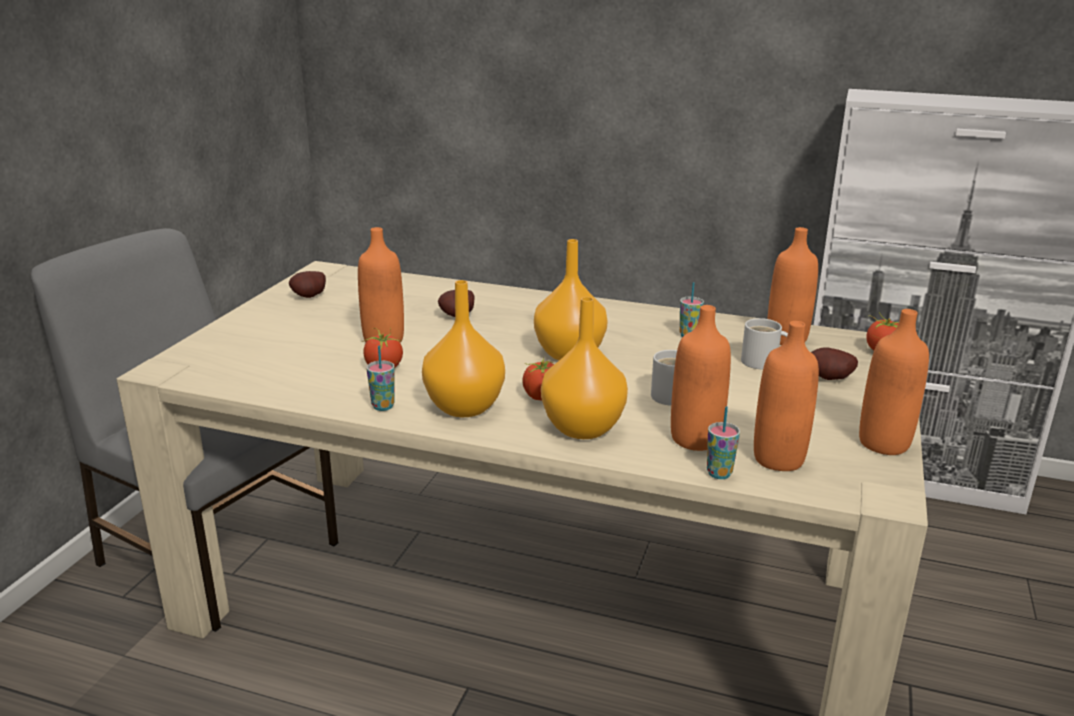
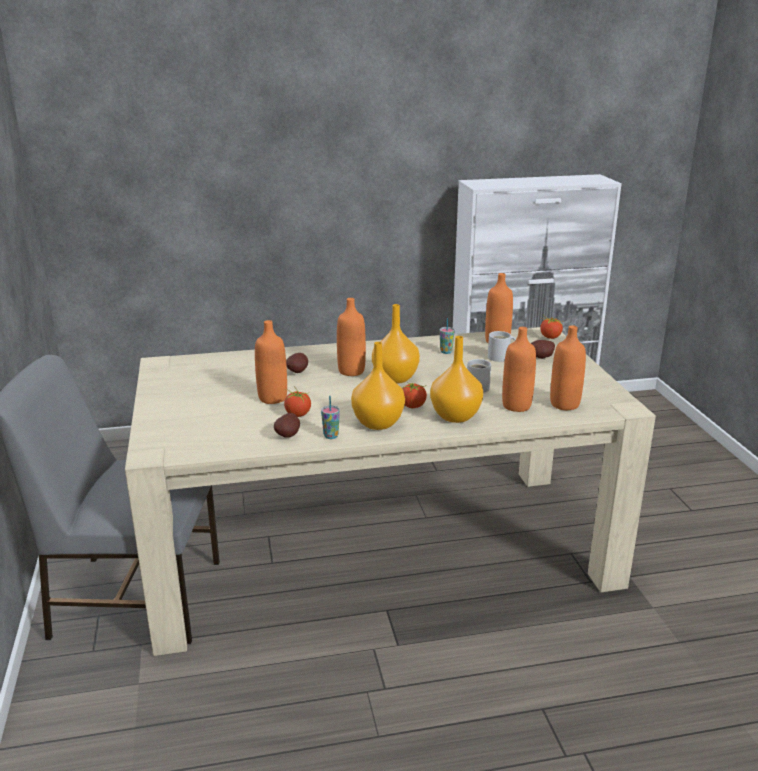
camera: 30 degrees left, 0 degrees up
(311, 297) = (178, 383): potato -> potato (289, 436)
(719, 474) = (547, 419): cup -> none
(884, 443) = (600, 384): orange bottle -> orange bottle (351, 371)

